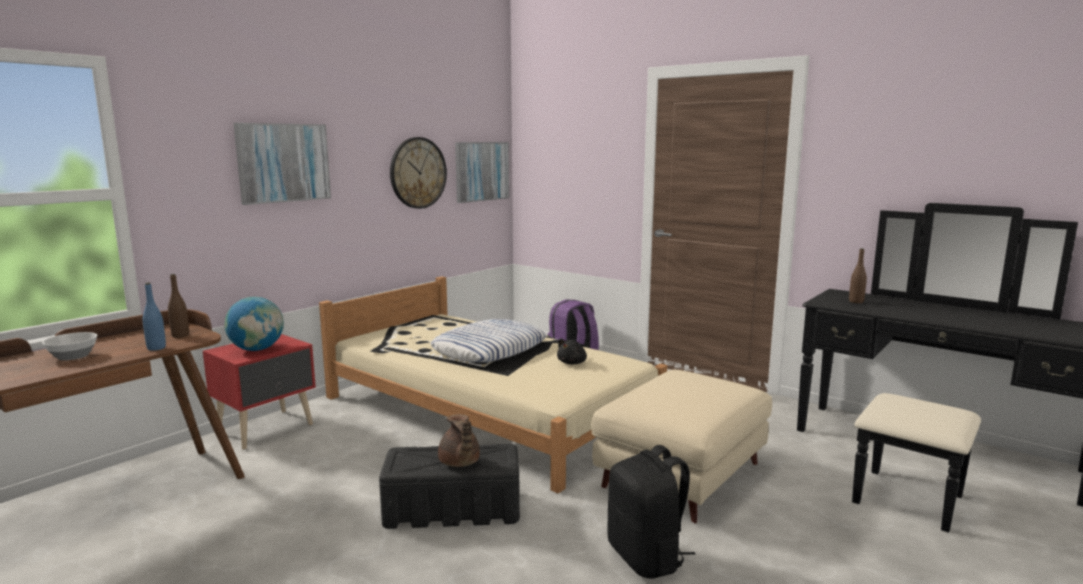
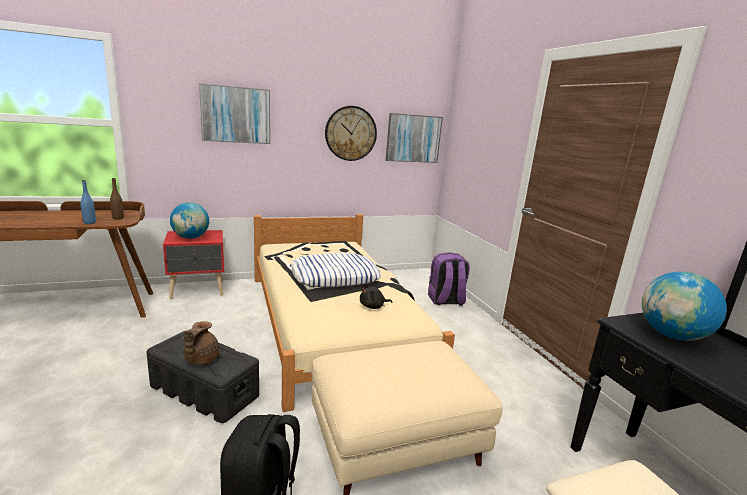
camera: 30 degrees right, 5 degrees up
(74, 356) = (51, 218): bowl -> none
(856, 301) = (672, 336): brown bottle -> globe

